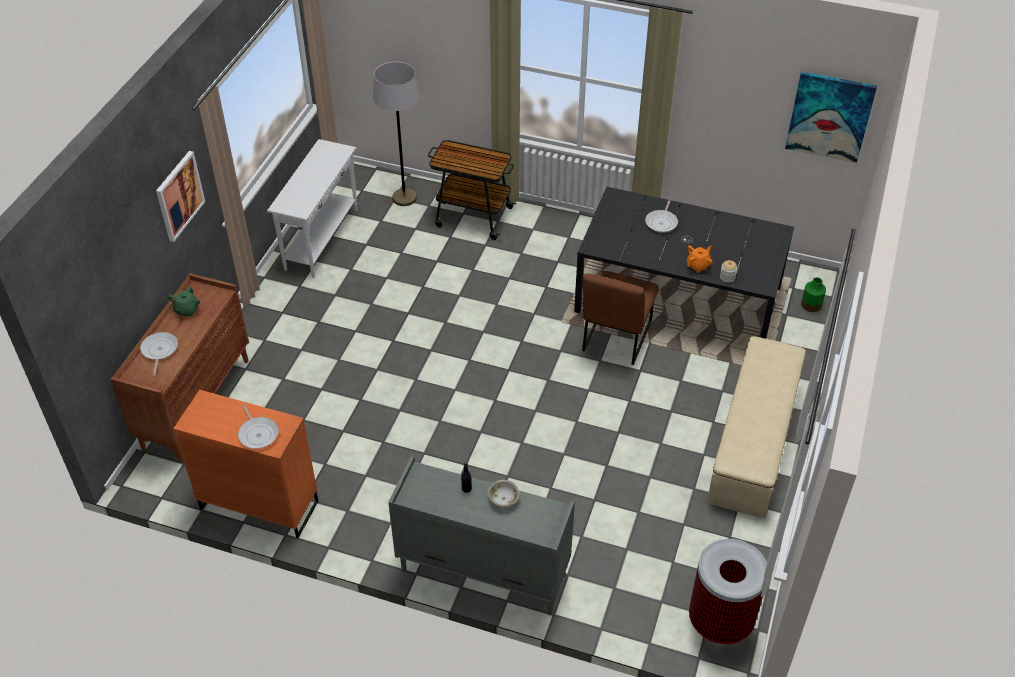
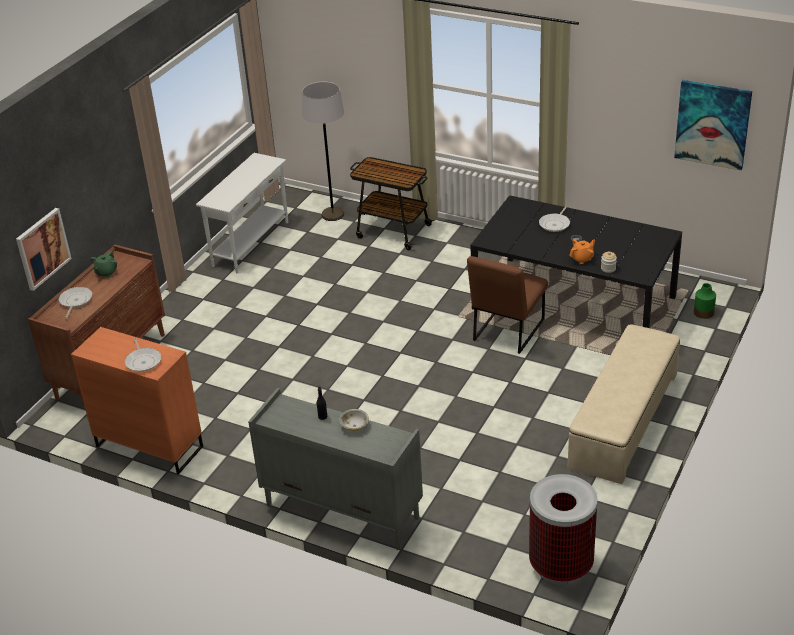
camera: 10 degrees right, 10 degrees down
(179, 195) = (108, 169): picture -> picture (42, 248)

